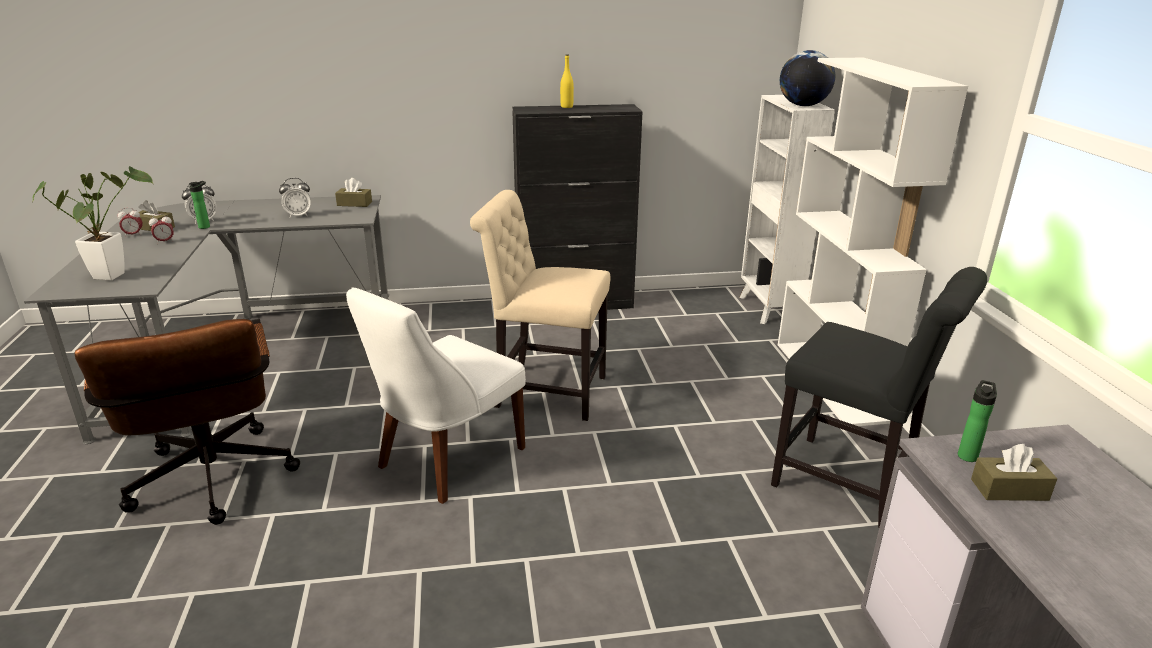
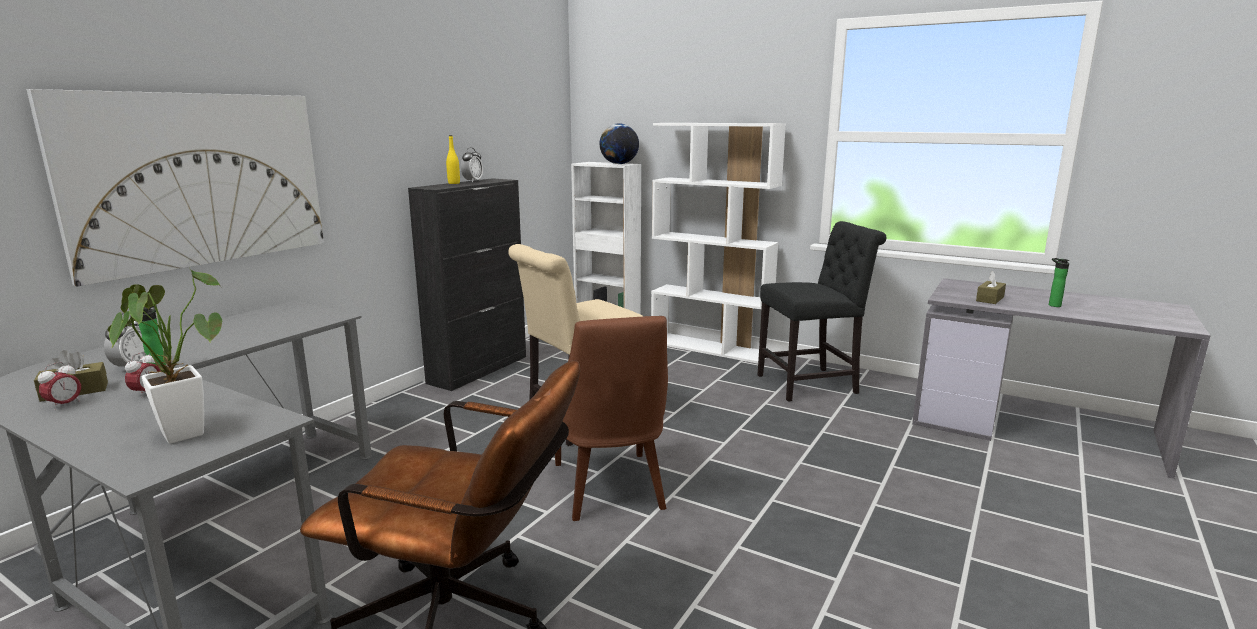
camera: 50 degrees left, 10 degrees down
(298, 215) = (255, 332): alarm clock -> alarm clock (472, 181)
(308, 85) = (199, 179): none -> picture
(354, 204) = (290, 311): brown tissue box -> none
(446, 460) = (609, 489): white chair -> brown chair
(967, 455) = (954, 295): bottle -> bottle (1053, 305)

